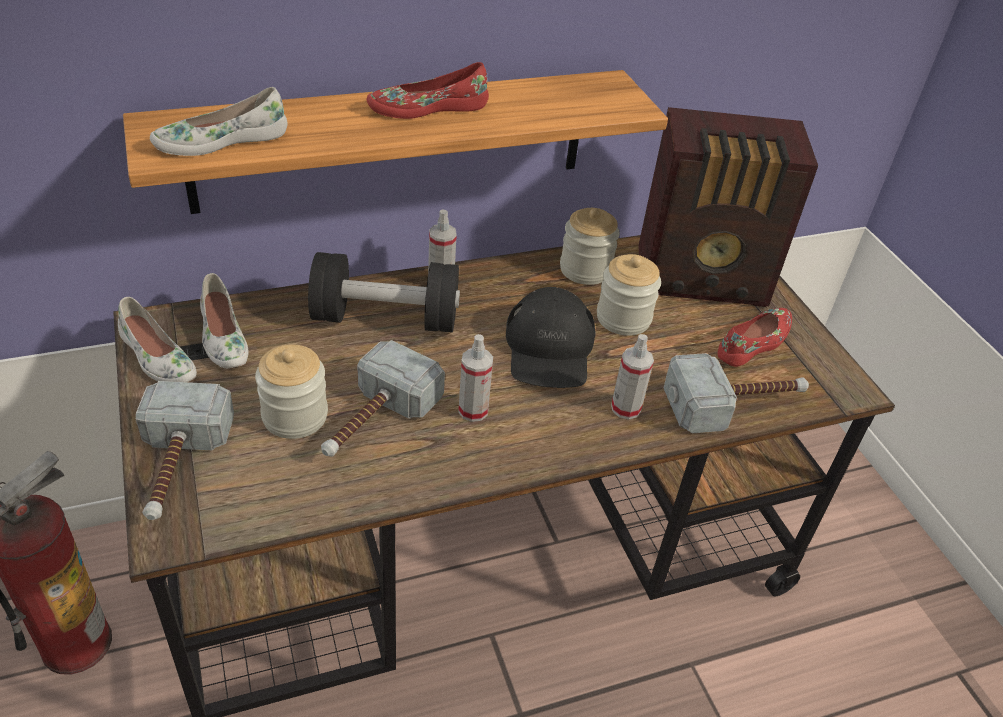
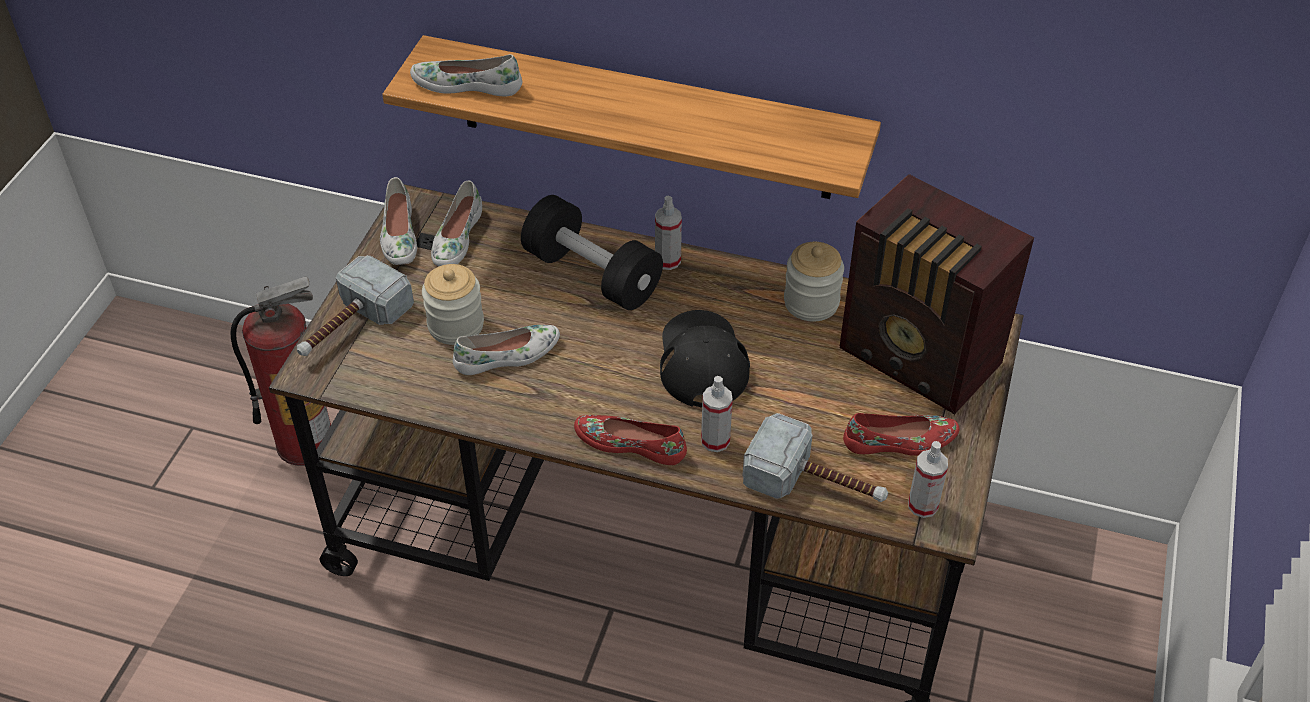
camera: 40 degrees right, 5 degrees up
(374, 421) = (508, 356): hammer -> white shoe
(427, 107) = (653, 105): red shoe -> red shoe (630, 443)
(473, 410) = (589, 383): spray bottle -> spray bottle (923, 505)
(549, 349) = (702, 361): black cap -> black cap turned 135 degrees clockwise
(623, 318) = (798, 363): jar -> none

